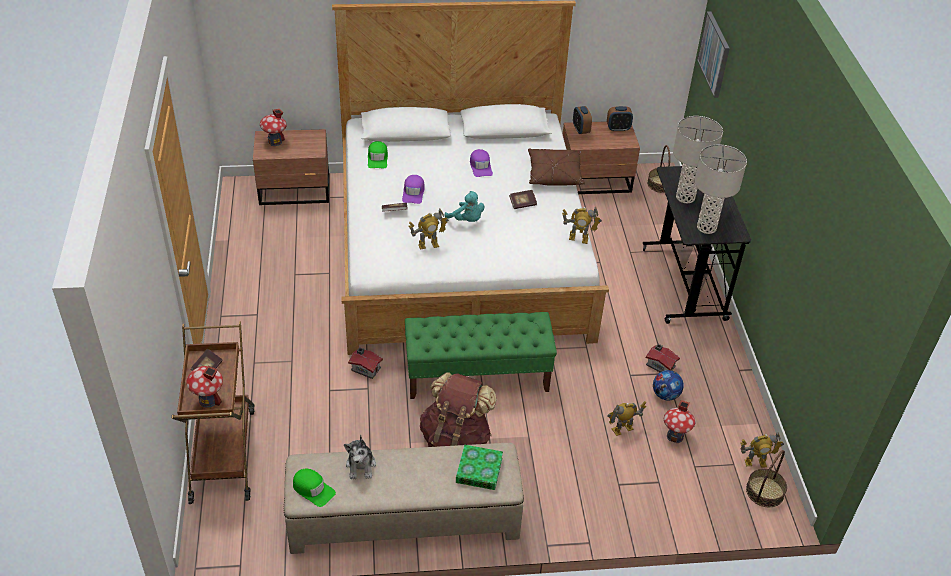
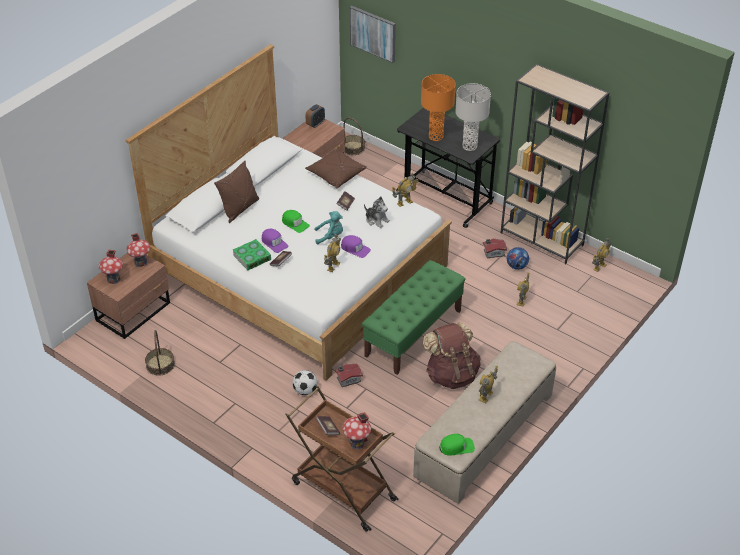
camera: 45 degrees left, 0 degrees up
(320, 349) = (305, 390): none -> football
(361, 465) = (461, 414): plush toy -> plush toy (376, 220)
(377, 158) = (217, 238): green cap -> green cap (295, 223)
(407, 470) = (486, 396): none -> toy robot
(431, 148) = (240, 209): none -> brown pillow
(479, 470) = (518, 366): book -> book (252, 257)
(480, 166) = (287, 199): purple cap -> purple cap (355, 249)
(580, 130) = (295, 139): alarm clock -> none
(675, 436) = (549, 284): toy house -> toy house (141, 262)
(685, 197) = (436, 136): white table lamp -> orange table lamp
(731, 390) = (542, 239): none -> bookcase
(765, 491) = (621, 277): basket -> basket (160, 365)

